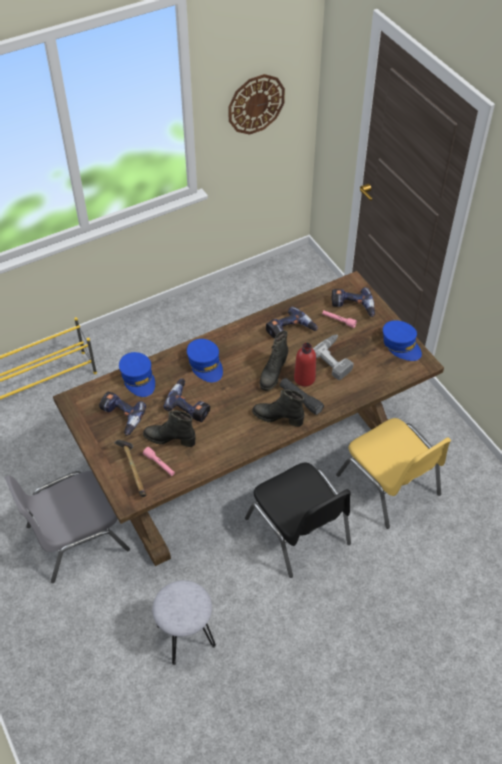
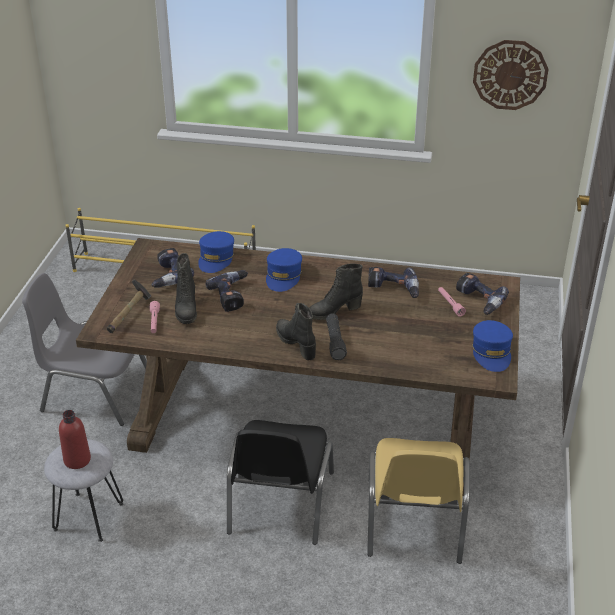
camera: 40 degrees right, 15 degrees down
(170, 439) = (186, 309): black boot -> black boot turned 150 degrees counterclockwise
(304, 378) = (359, 329): red bottle -> red bottle (77, 460)
(334, 359) = (407, 330): power drill -> none

